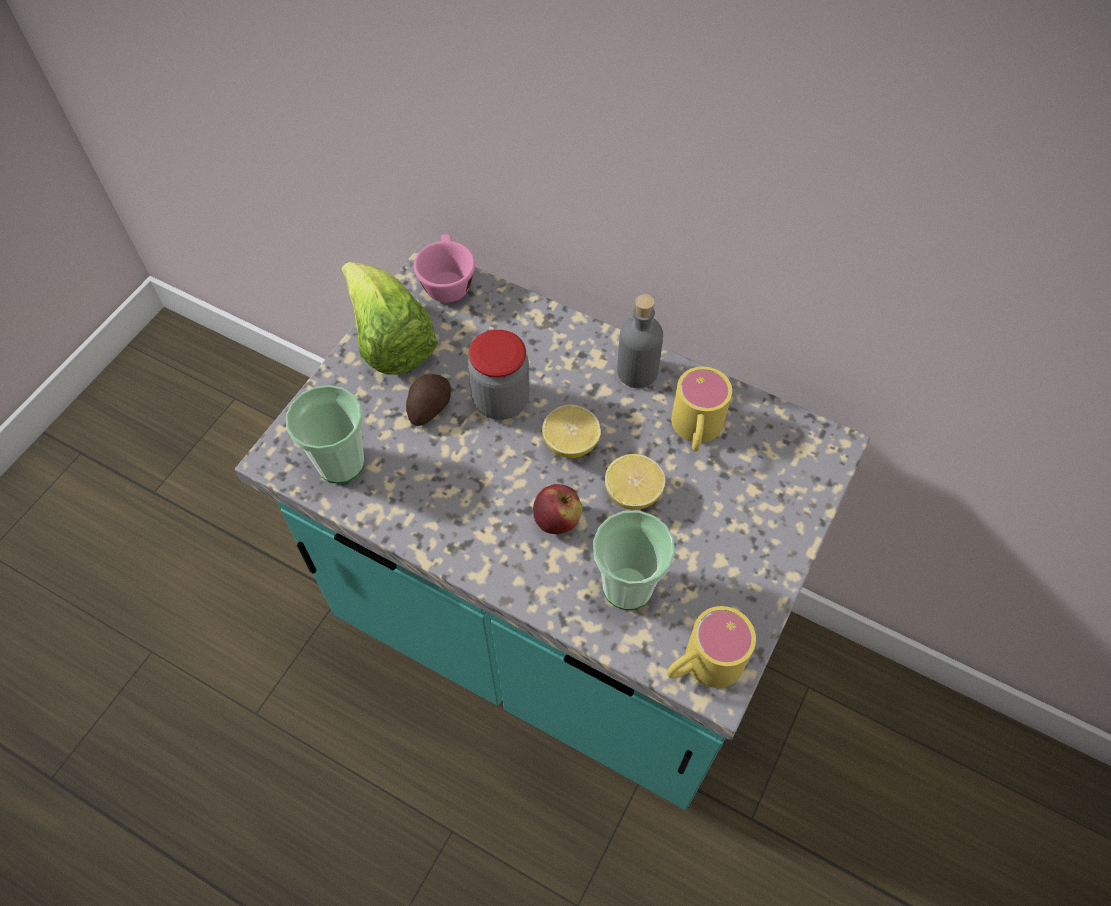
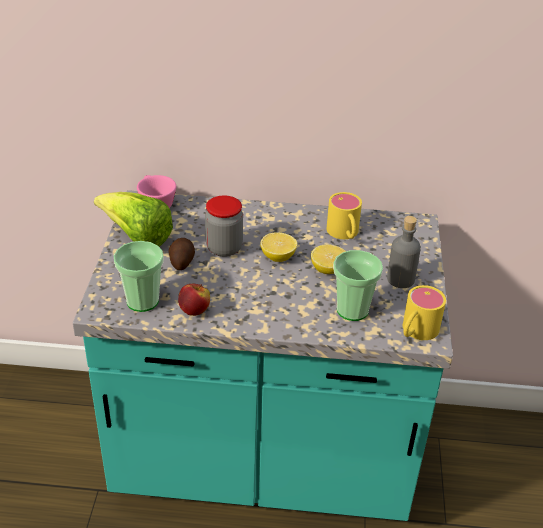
camera: 25 degrees left, 20 degrees down
(557, 520) = (293, 292): apple -> apple (194, 310)
(637, 371) = (294, 217): grey bottle -> grey bottle (400, 279)

